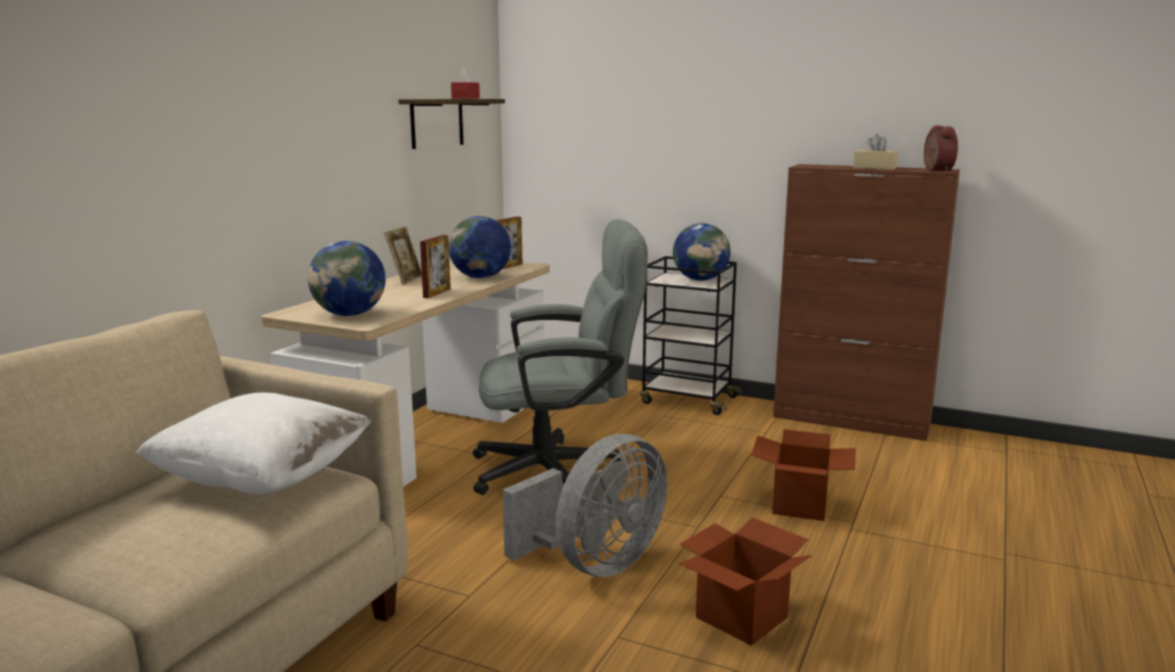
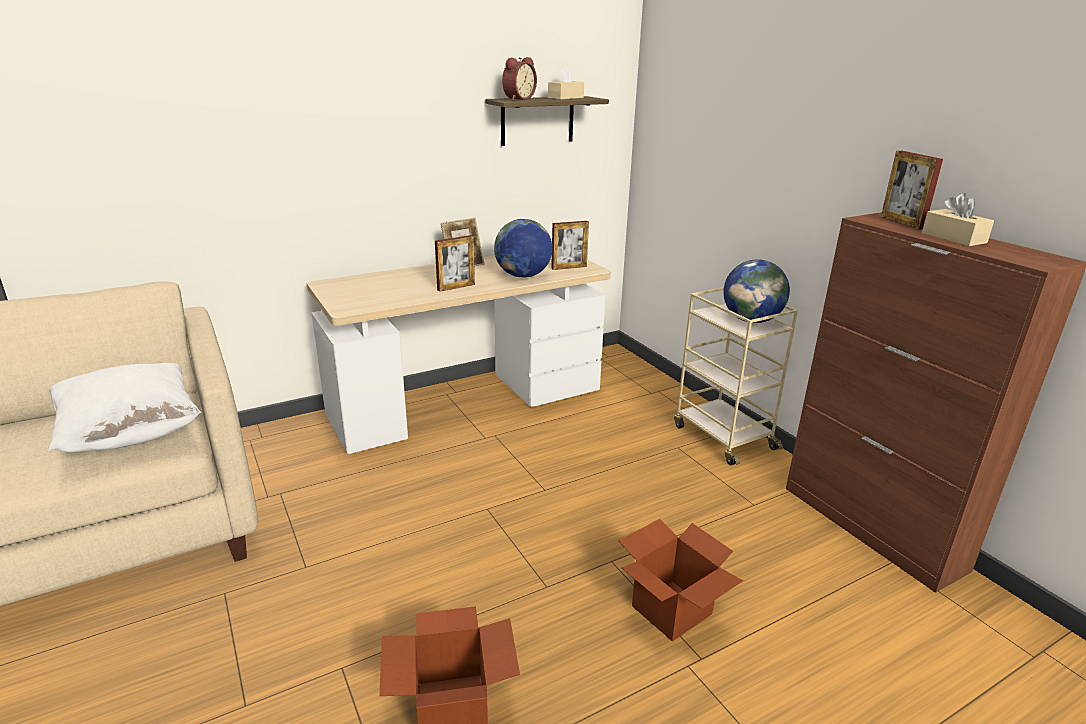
camera: 35 degrees right, 10 degrees up
(350, 314) = (356, 296): globe -> none
(465, 98) = (565, 98): red tissue box -> beige tissue box
(560, 470) = (515, 473): grey office chair -> none
(595, 564) = (419, 584): grey fan -> none
(687, 400) = (722, 437): black cart -> beige cart
(827, 166) = (902, 222): none -> picture frame
(935, 170) = (1029, 260): alarm clock -> alarm clock (517, 99)

